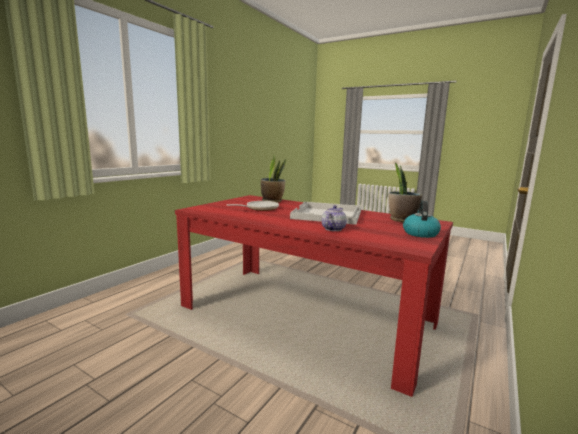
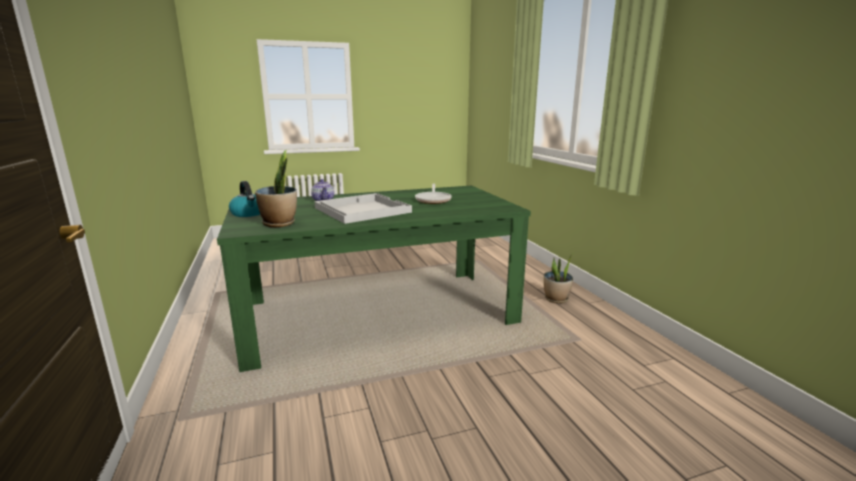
camera: 130 degrees right, 5 degrees up
(272, 201) = (466, 209): potted plant -> potted plant (556, 299)
(305, 314) = (378, 314): red dining table -> green dining table

